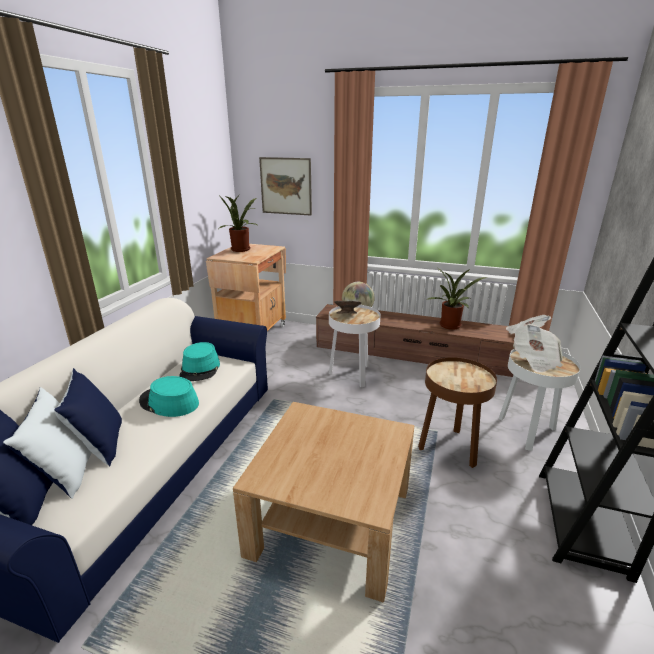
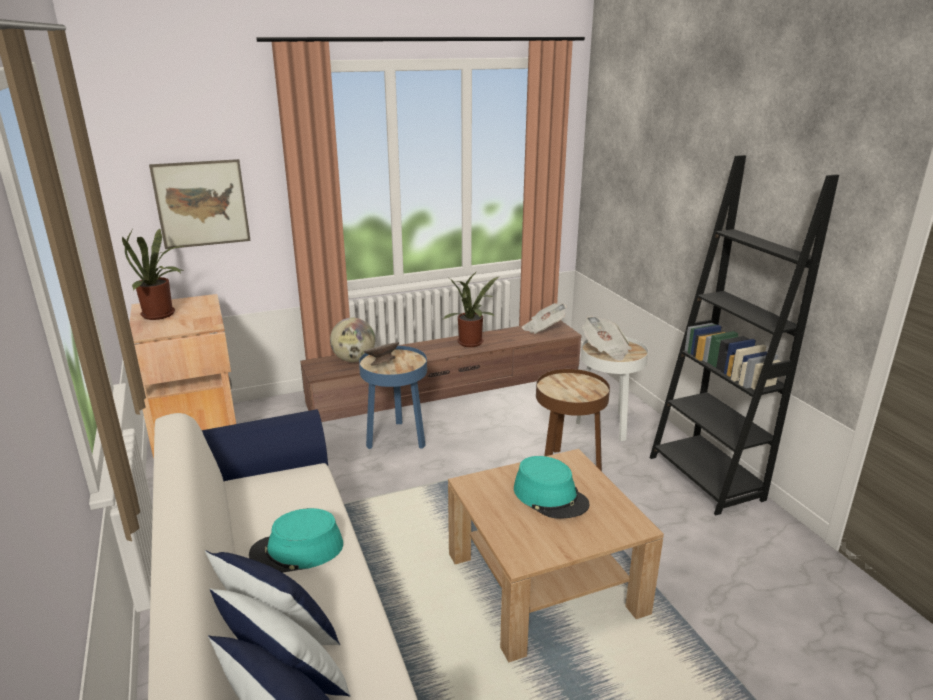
camera: 40 degrees left, 0 degrees up
(200, 369) = (272, 497): turquoise hat -> turquoise hat (550, 496)
(352, 375) = (397, 439): white side table -> blue side table

